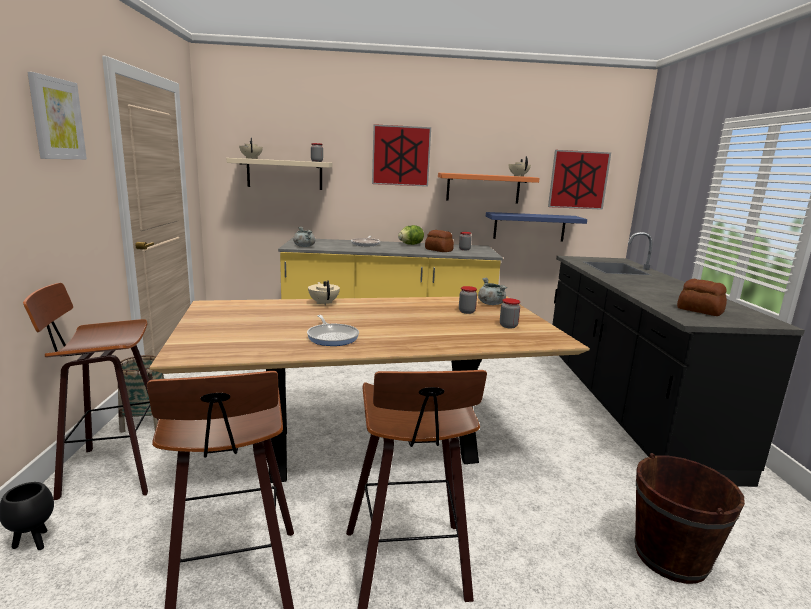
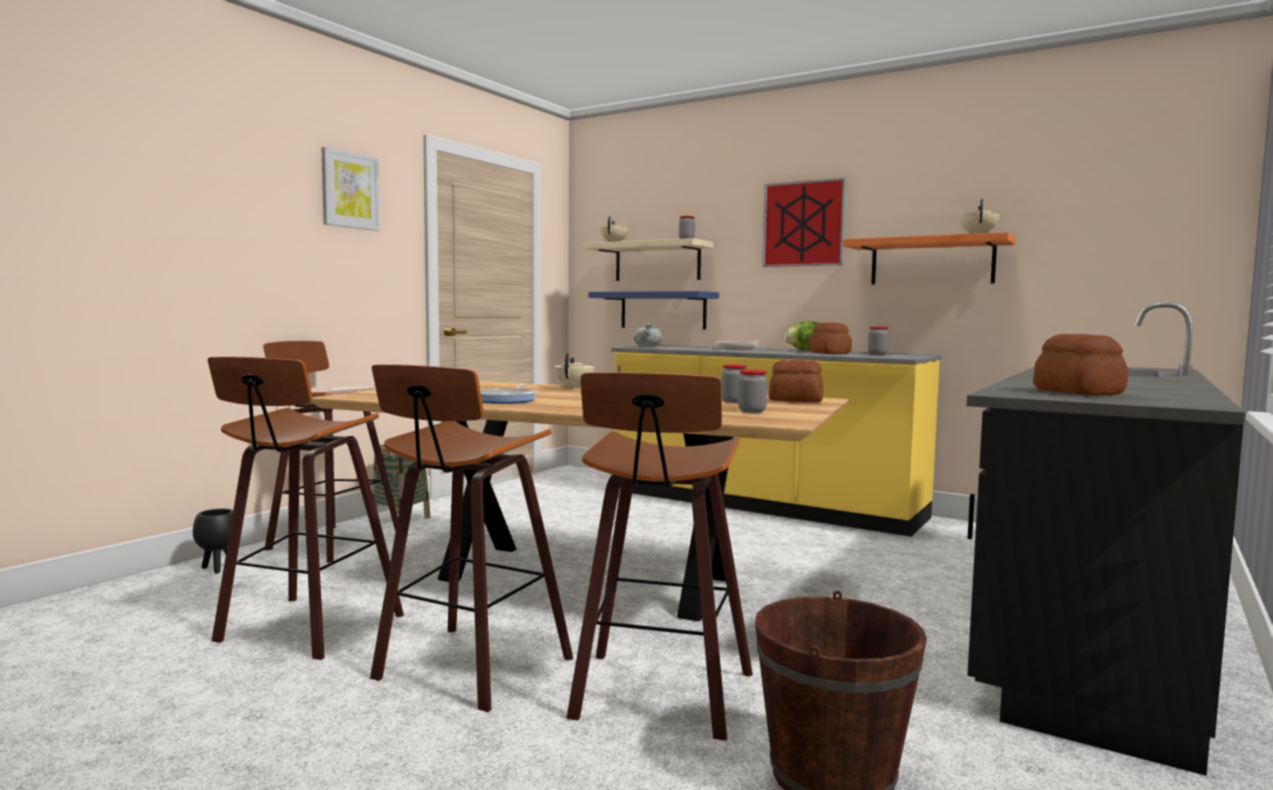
camera: 35 degrees right, 10 degrees down
(490, 304) = (795, 400): grey cooking pot -> bread
(529, 227) = (1019, 322): blue shelf -> blue shelf (663, 310)
(538, 537) = (659, 697): none -> stool
(578, 180) = (1114, 235): picture -> none

